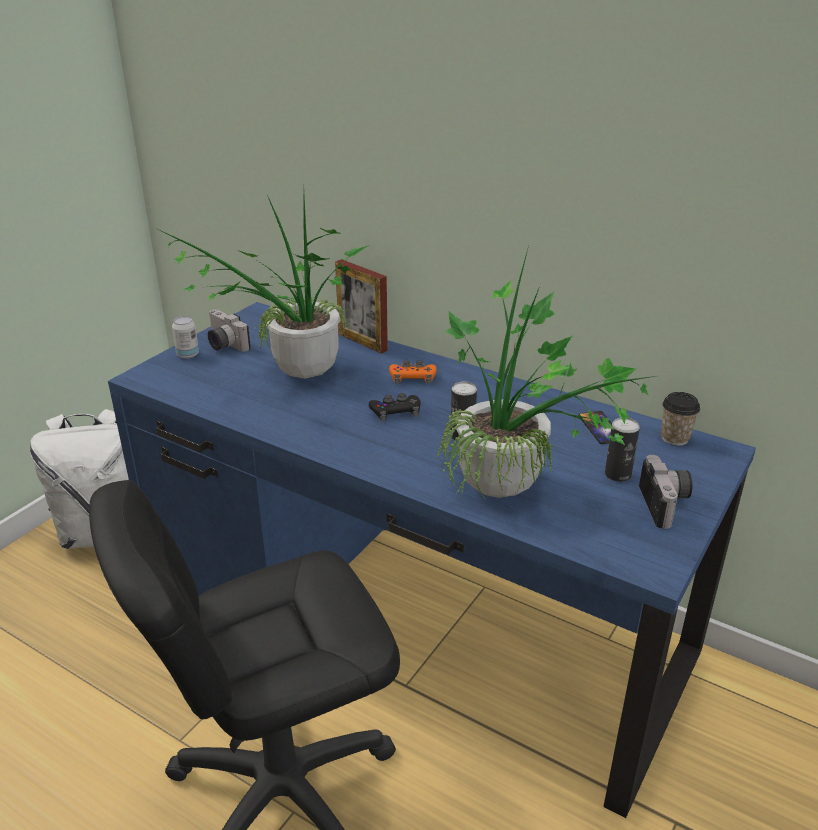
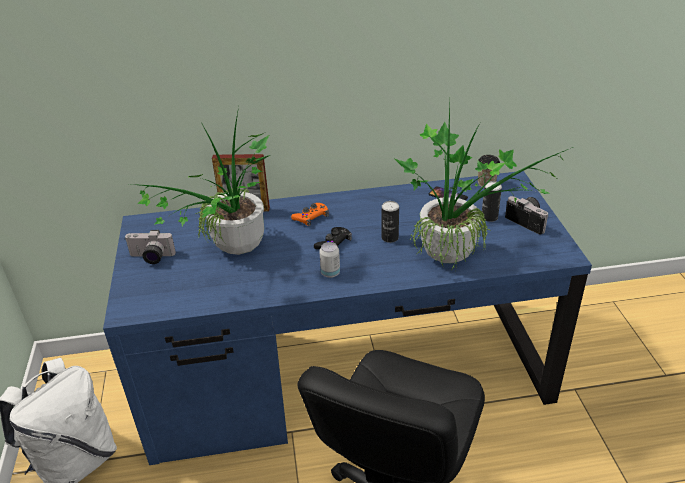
camera: 40 degrees left, 5 degrees up
(188, 355) = (135, 278): can -> can (330, 273)

